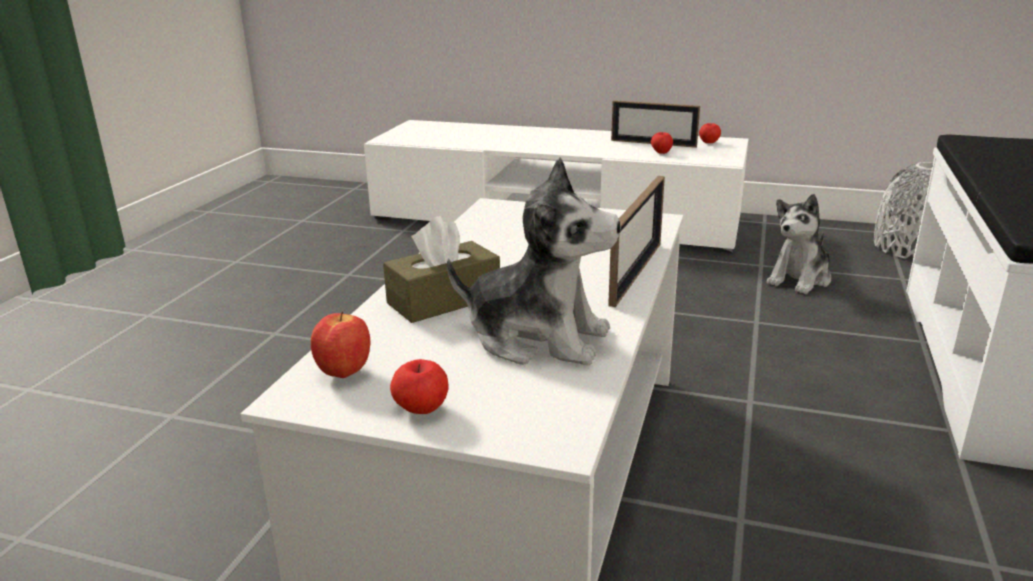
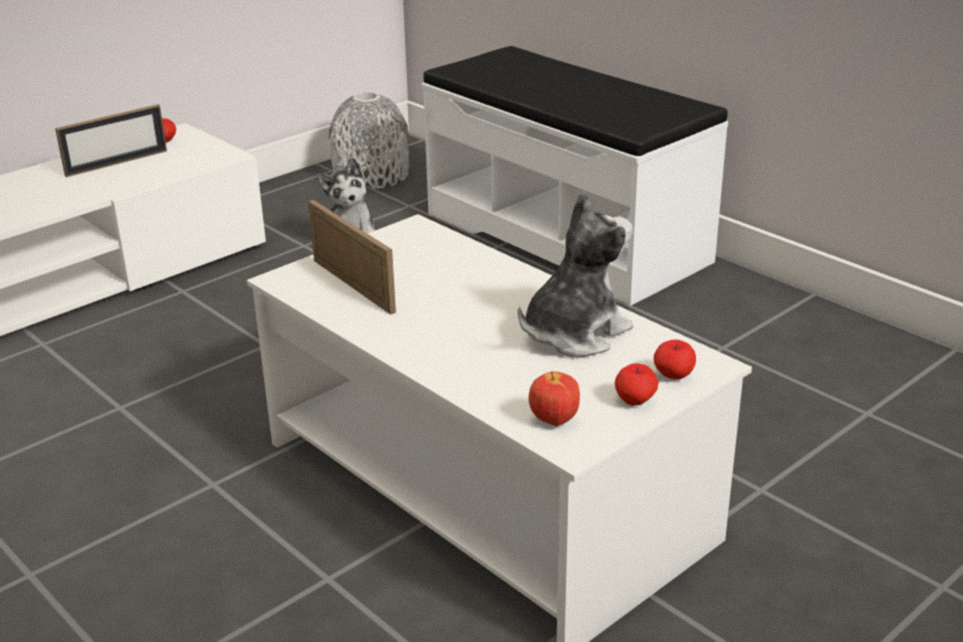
camera: 60 degrees left, 5 degrees up
(444, 300) = (469, 353): brown tissue box -> none
(636, 273) = (507, 267): picture frame -> picture frame (353, 285)
(661, 152) = (151, 170): apple -> apple (673, 376)

